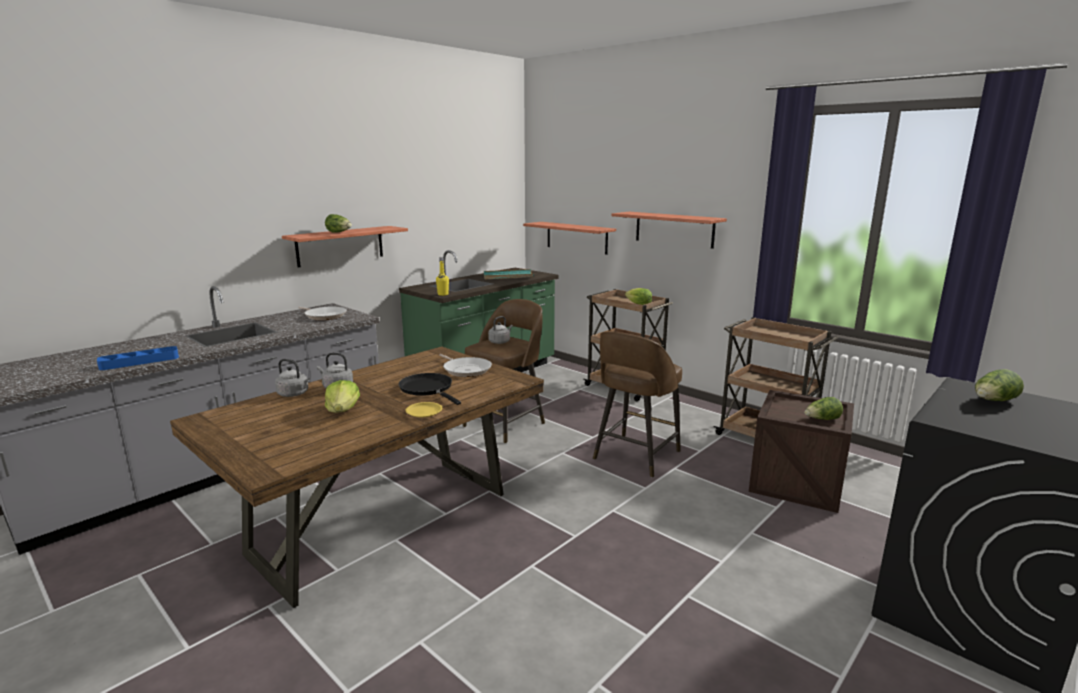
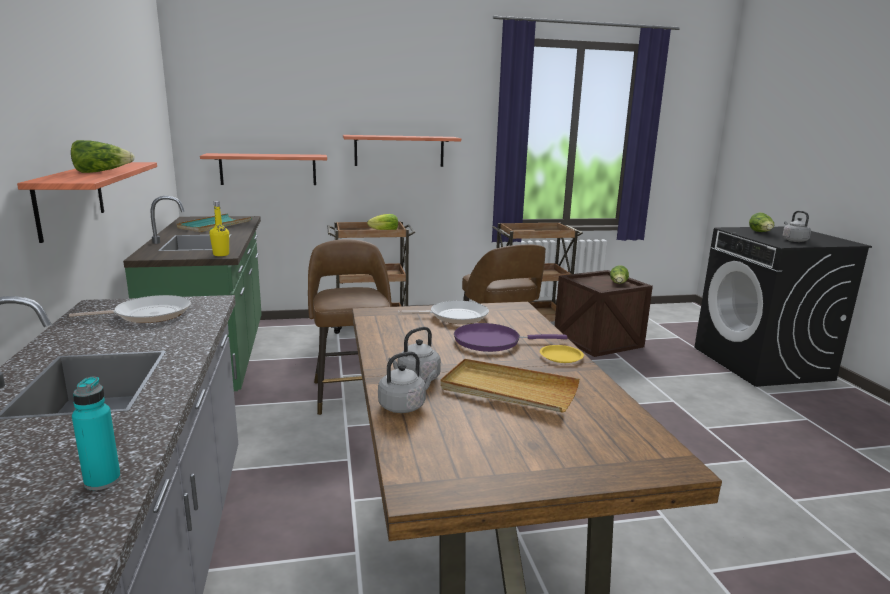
camera: 55 degrees left, 0 degrees up
(139, 362) = (102, 481): blue tray -> turquoise bottle
(343, 410) = (508, 390): lettuce -> beige tray
(428, 389) = (492, 341): black frying pan -> purple frying pan
(500, 342) = (345, 294): grey kettle -> grey kettle (793, 240)

